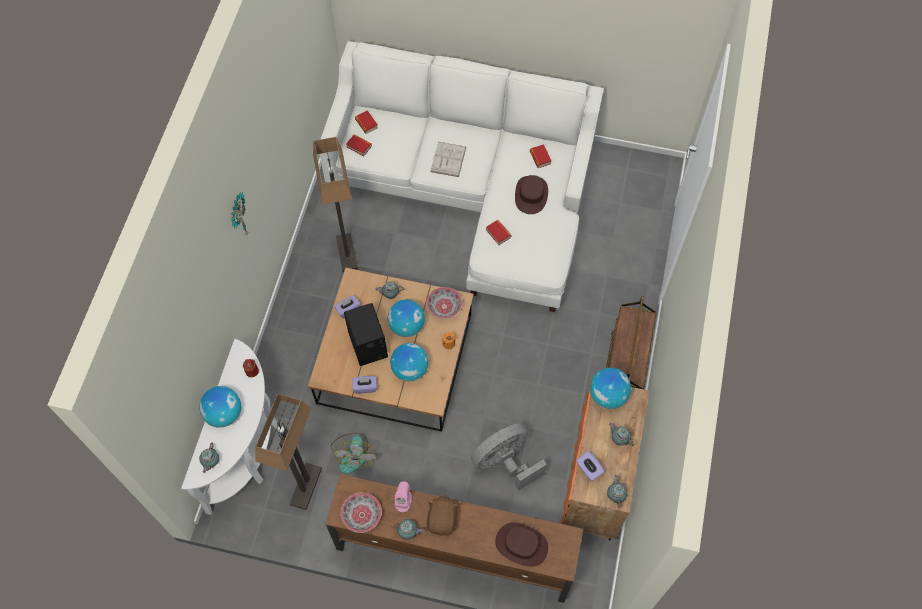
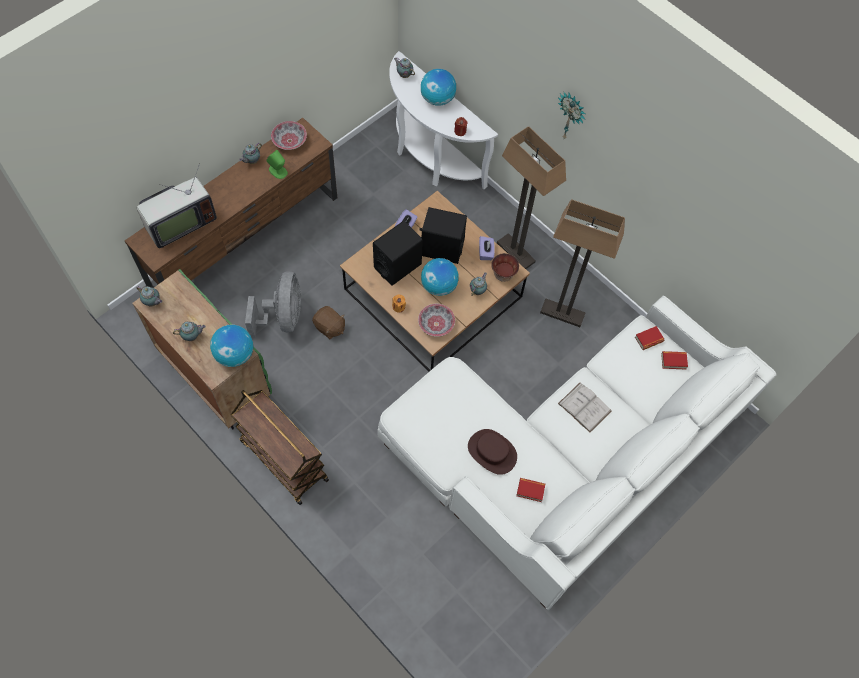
camera: 120 degrees right, 0 degrees up
(306, 486) = (372, 178): floor lamp -> floor lamp (516, 252)
(354, 453) = (373, 221): fan -> none
(361, 285) = (503, 274): none -> bowl
(403, 500) = (278, 171): pink speaker -> green speaker
(410, 369) = (397, 266): globe -> black speaker
(443, 519) = (242, 187): brown plush toy -> brown plush toy (329, 327)
(498, 233) = (469, 395): book -> none
(521, 545) = (179, 224): brown hat -> television
(588, 469) = (188, 298): purple tissue box -> none
(597, 479) = (214, 374): orange cabinet -> green cabinet

